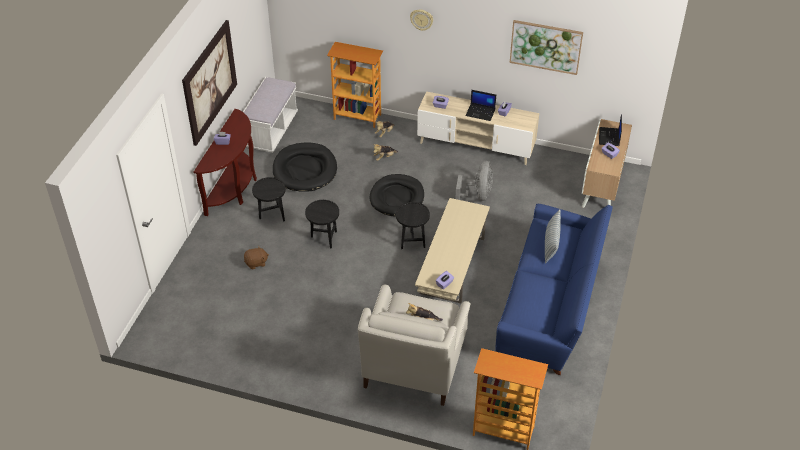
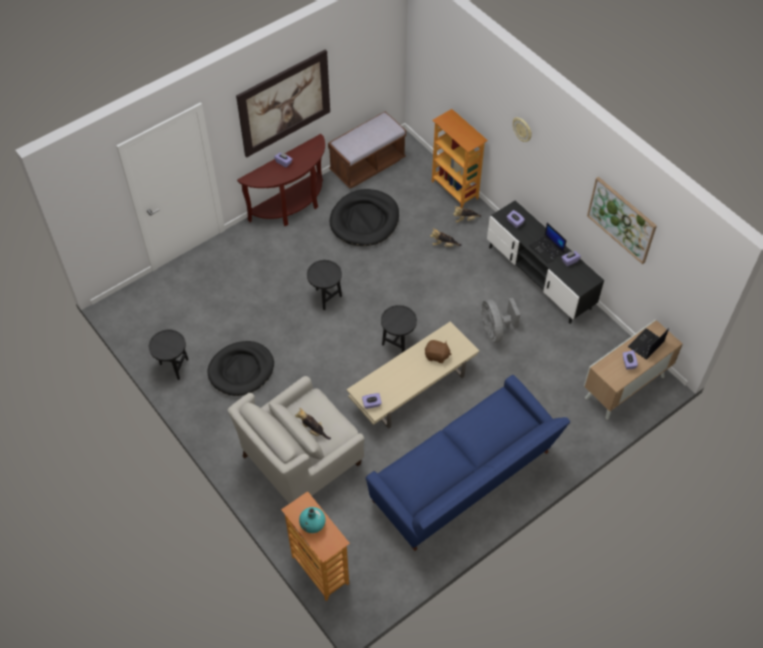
camera: 35 degrees right, 10 degrees up
(256, 263) = (252, 289): brown plush toy -> brown plush toy (437, 356)
(271, 131) = (367, 165): white bench -> brown bench
(271, 215) = (301, 250): black side table -> black side table (173, 367)
(397, 197) = (421, 292): black dog bed -> black dog bed (241, 370)
(476, 145) = (539, 277): beige tv stand -> black tv stand
(477, 196) = (495, 330): grey fan -> grey fan turned 120 degrees clockwise
(508, 368) = (313, 524): none -> turquoise vase
(551, 244) = (490, 424): pillow -> none

